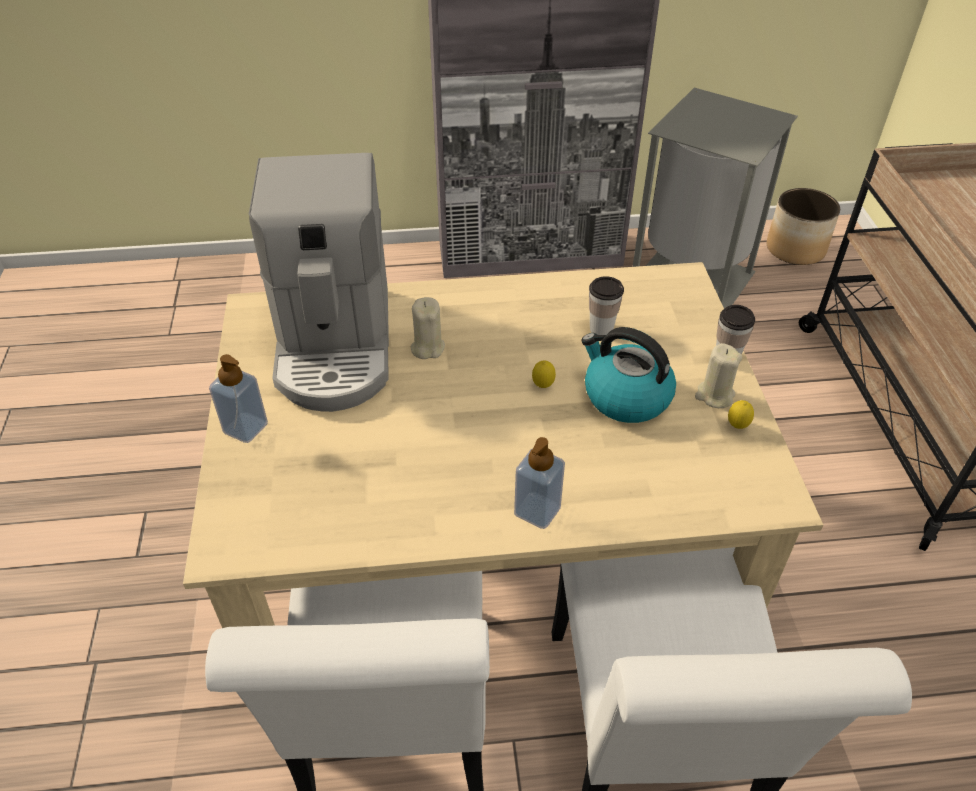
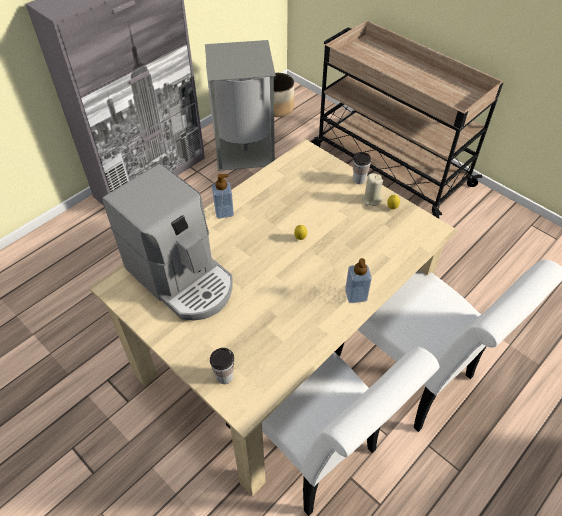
camera: 40 degrees left, 5 degrees up
(245, 428) = (186, 348): soap dispenser -> soap dispenser (224, 212)
(427, 347) = (229, 252): beige candle -> none
(601, 328) = (296, 196): cup -> cup (224, 376)
(625, 396) = (338, 222): kettle -> none

